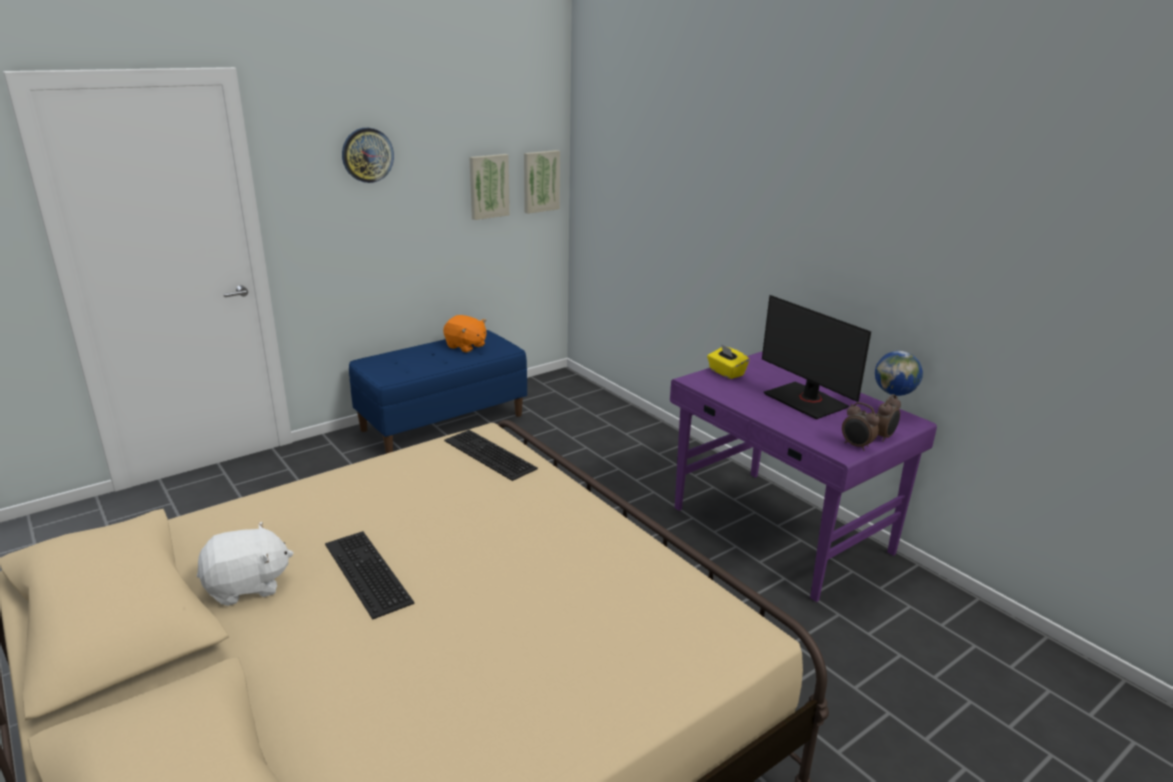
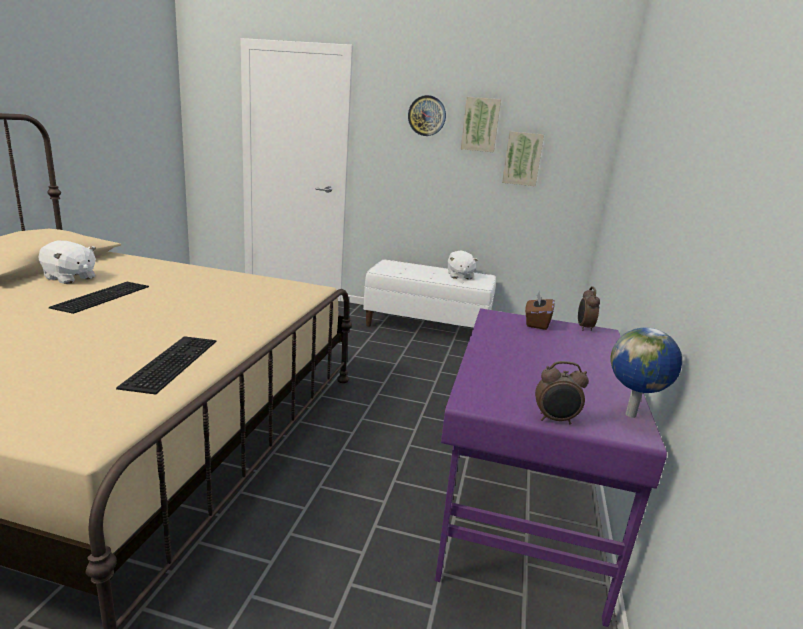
camera: 50 degrees right, 5 degrees down
(443, 422) = (427, 327): blue bench -> white bench
(466, 346) = (459, 276): orange plush toy -> white plush toy
(487, 454) = (284, 293): keyboard -> keyboard (170, 362)
(540, 181) = (575, 165): picture -> picture (480, 124)
(726, 372) = (536, 323): yellow tissue box -> brown tissue box
(806, 401) = (555, 365): monitor -> none
(856, 446) = (501, 406): alarm clock -> alarm clock (584, 328)

